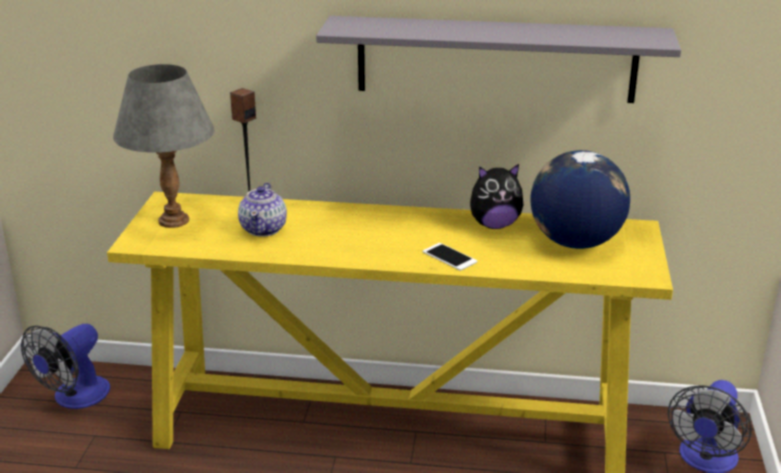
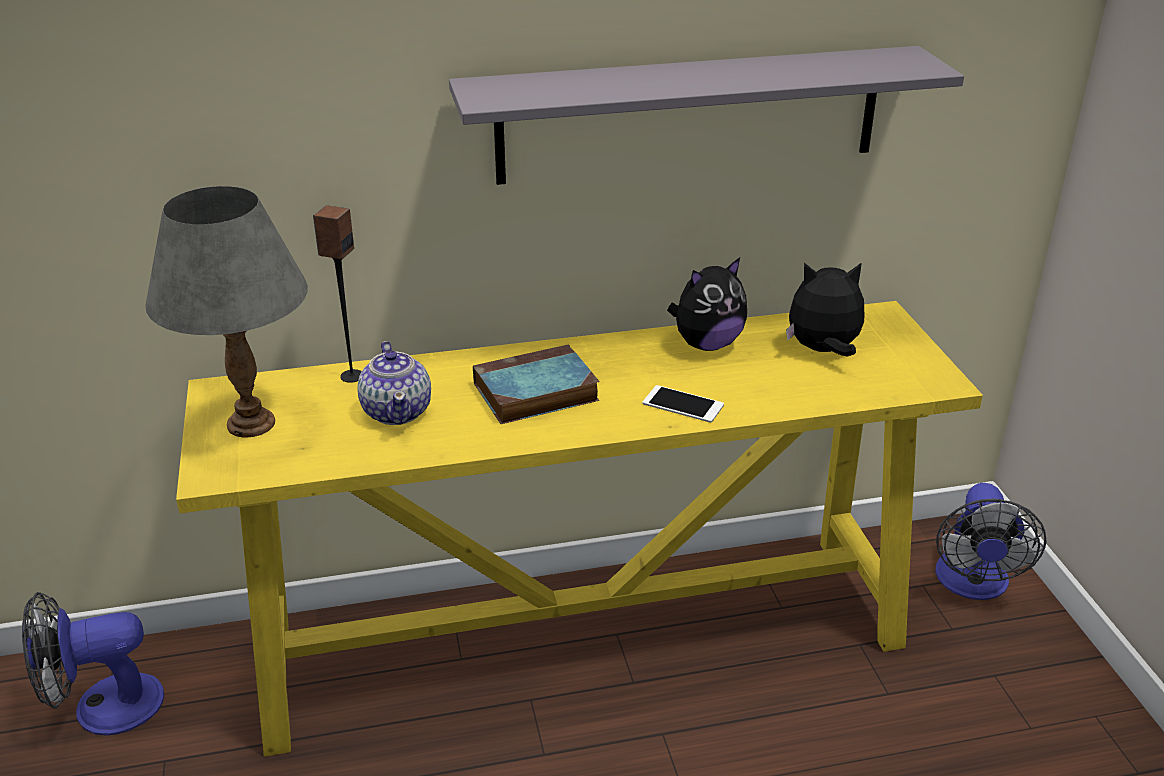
camera: 20 degrees left, 5 degrees up
(74, 398) = (103, 708): fan -> fan turned 60 degrees clockwise
(356, 234) = (533, 393): none -> book
(575, 242) = (823, 351): globe -> plush toy

